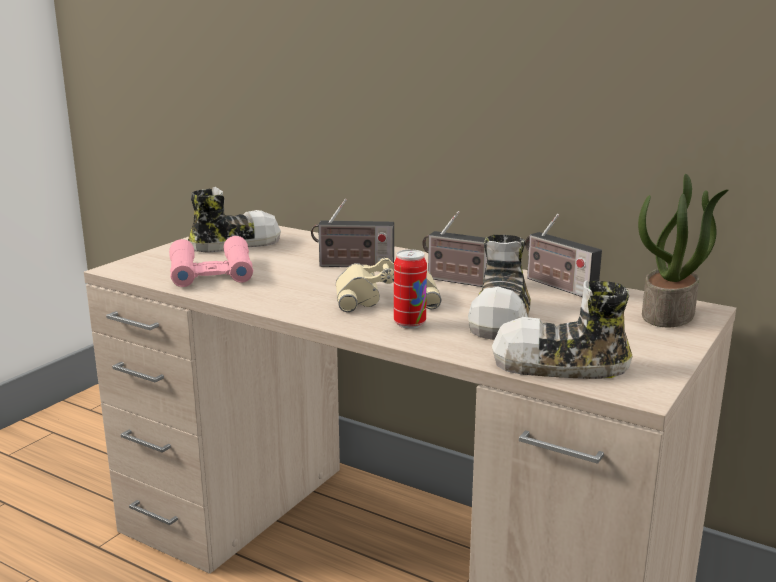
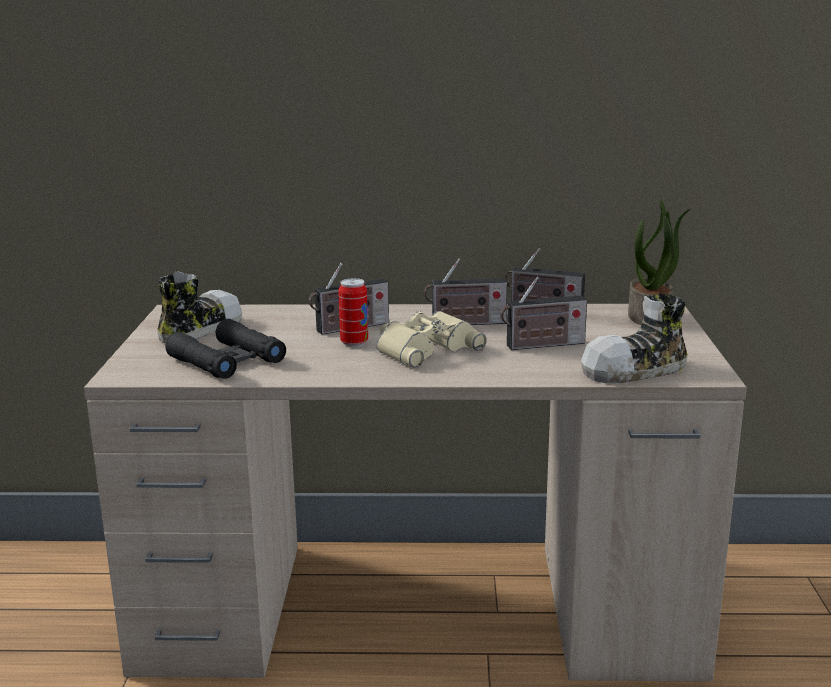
camera: 30 degrees left, 0 degrees up
(211, 273) = (227, 360): pink binoculars -> black binoculars
(409, 324) = (480, 365): can -> can (354, 343)
(502, 318) = (542, 345): shoe -> radio

